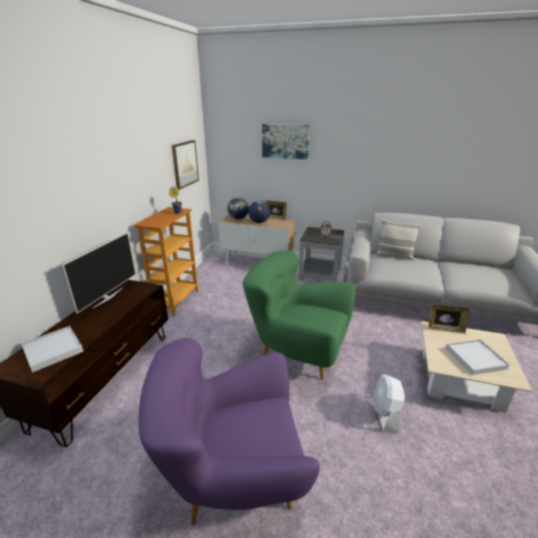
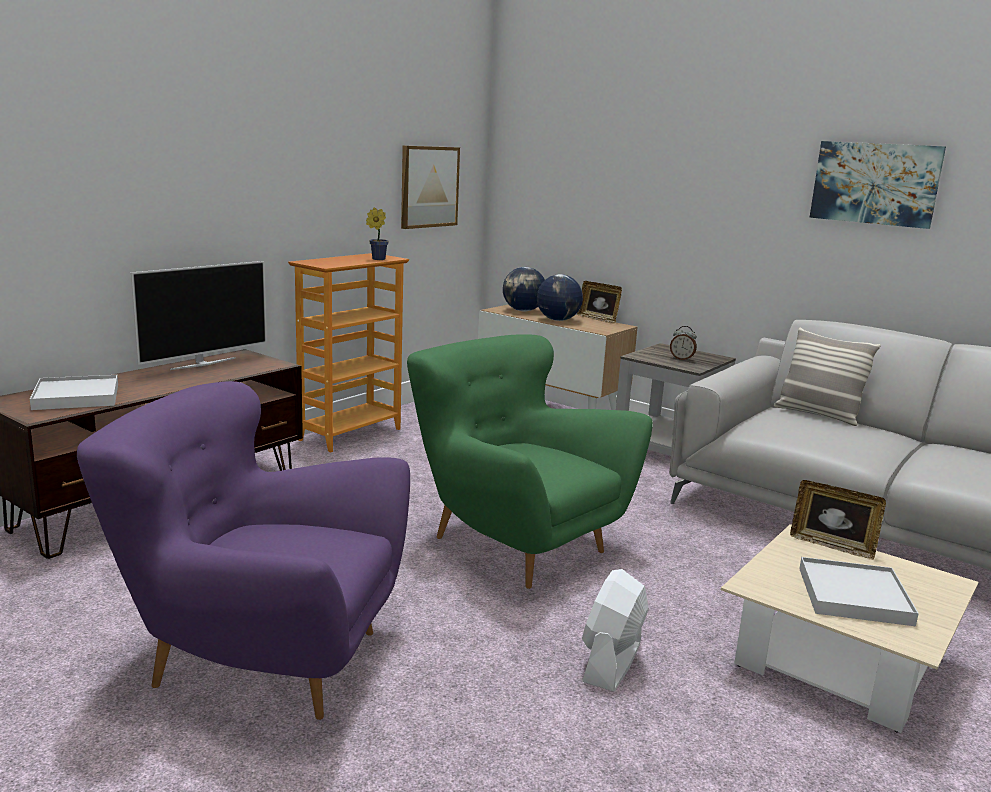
camera: 20 degrees right, 10 degrees down
(285, 141) = (630, 160): picture -> picture (875, 183)

